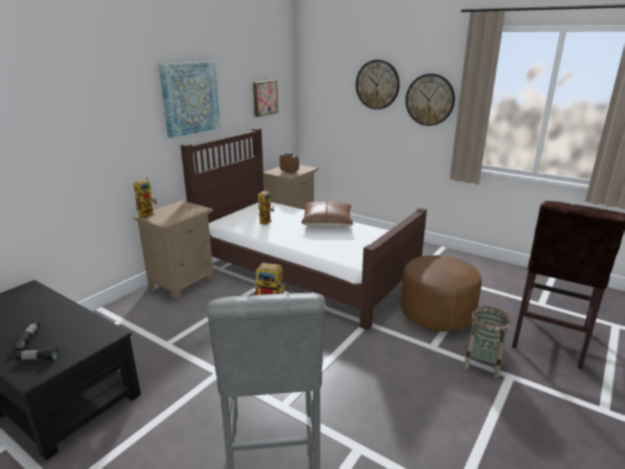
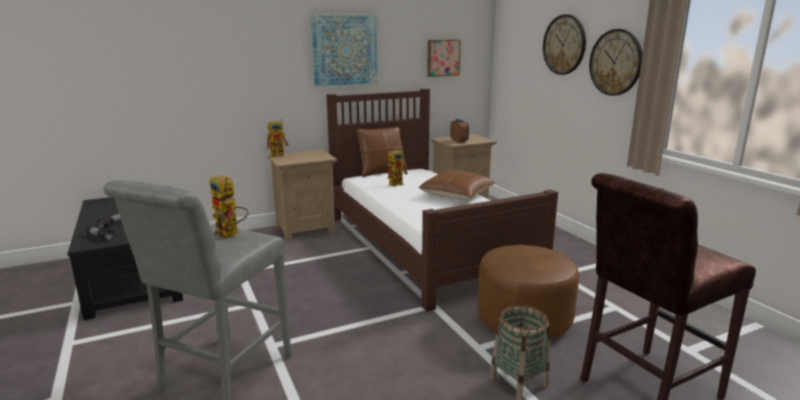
camera: 30 degrees right, 5 degrees down
(234, 211) = (382, 172): none -> brown pillow

